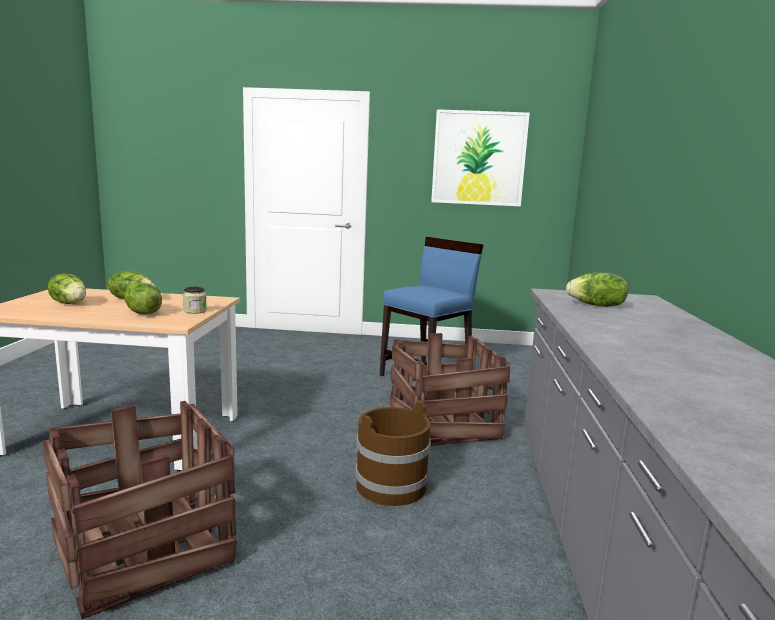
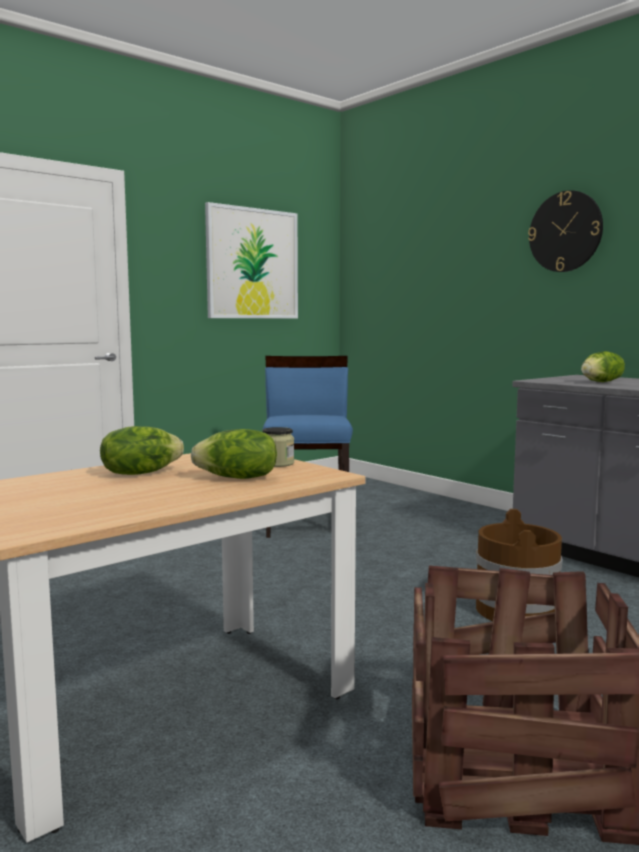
camera: 45 degrees left, 5 degrees down
(70, 303) = (86, 495): lettuce -> none
(443, 424) = (424, 554): crate -> none
(677, 131) = (565, 231): none -> wall clock

